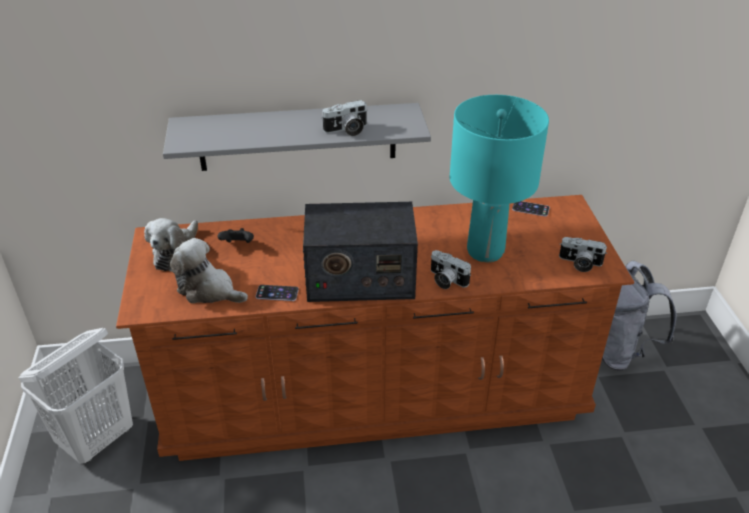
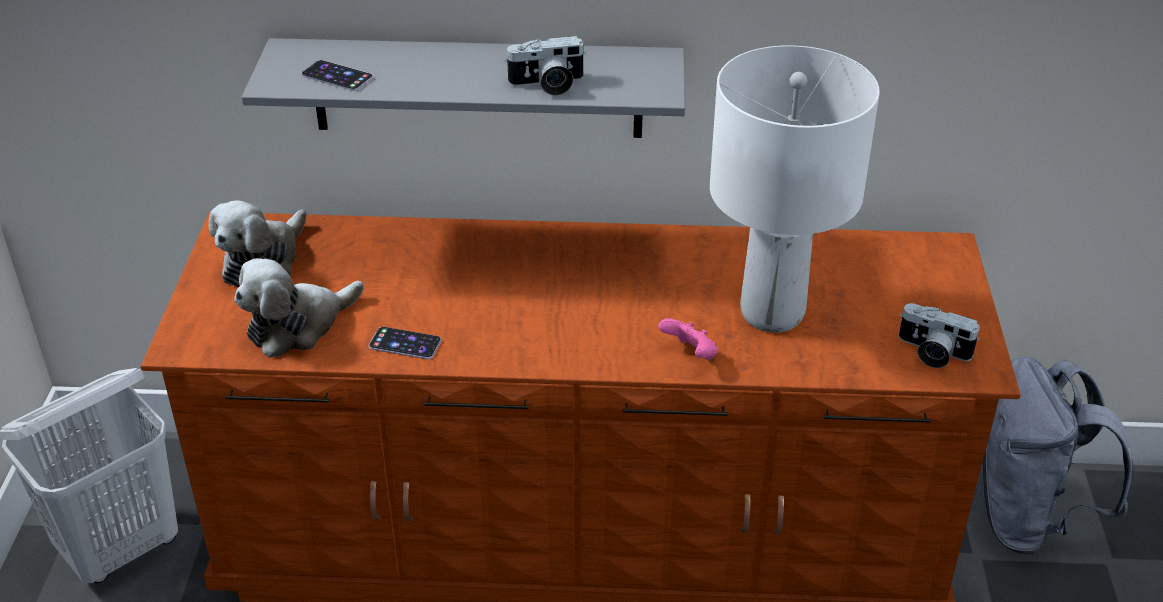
camera: 10 degrees right, 0 degrees up
(209, 290) = (298, 326): plush toy -> plush toy turned 75 degrees counterclockwise
(238, 245) = (363, 257): black game controller -> none
(359, 278) = (546, 334): radio -> none
(446, 280) = (690, 354): camera -> pink game controller
(486, 251) = (773, 313): turquoise table lamp -> white table lamp
(530, 208) = (873, 248): phone -> phone (337, 76)

